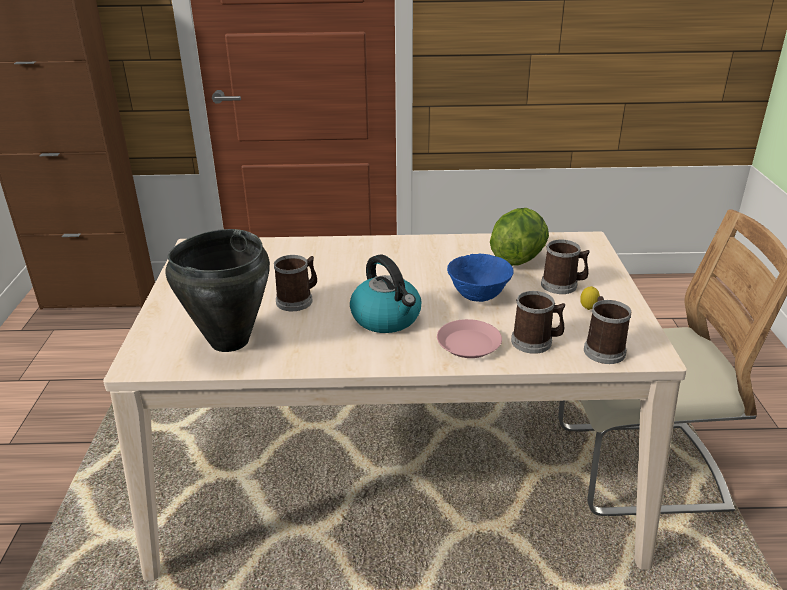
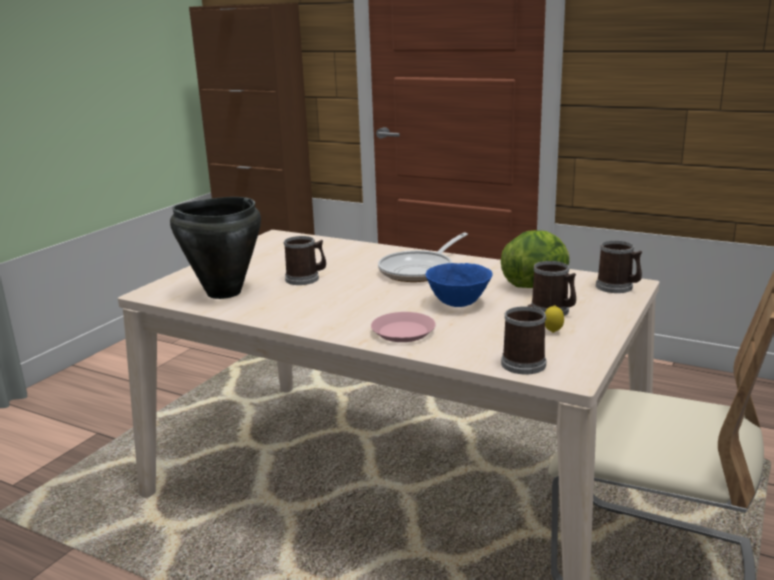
camera: 30 degrees right, 10 degrees down
(387, 318) = (358, 302): kettle -> none
(398, 263) = (420, 270): none -> frying pan
(536, 342) = (466, 343): mug -> mug (618, 287)

